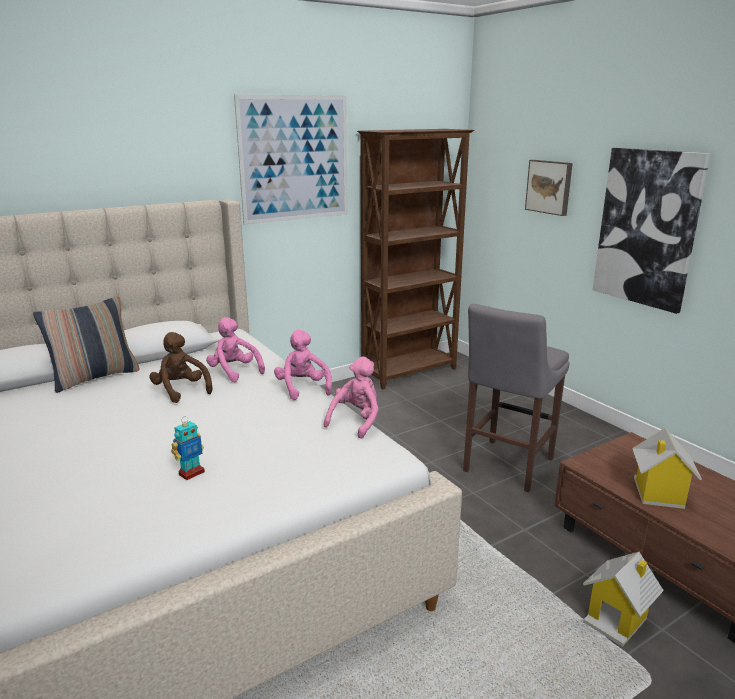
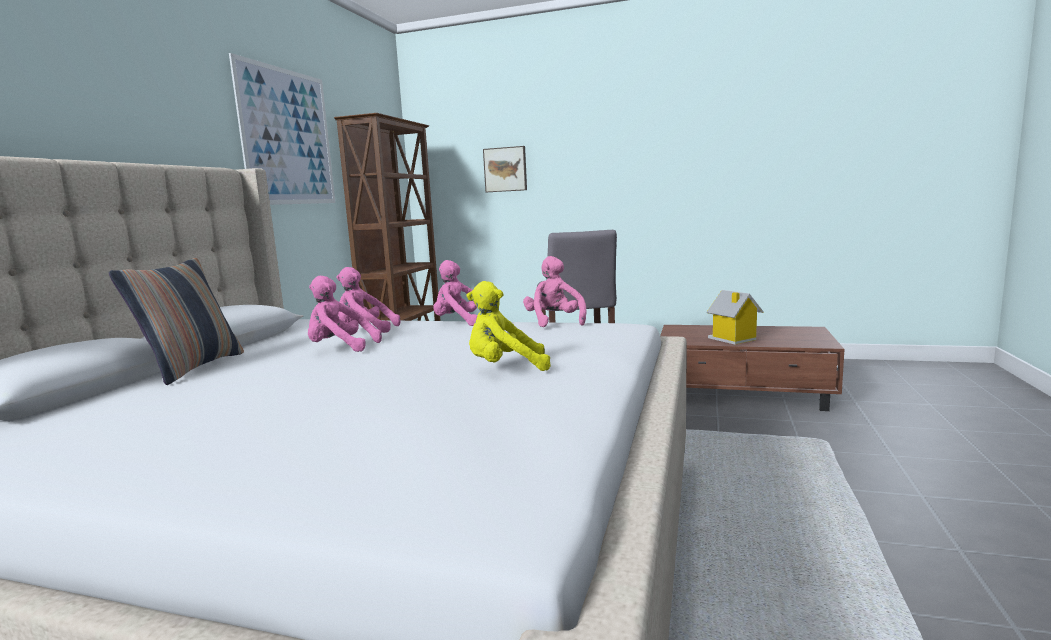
camera: 40 degrees left, 10 degrees down
(181, 391) = (340, 348): brown plush toy -> pink plush toy
(191, 473) = (505, 368): toy robot -> yellow plush toy
(617, 619) = (767, 426): toy house -> none
(647, 228) = (602, 185): picture -> none

